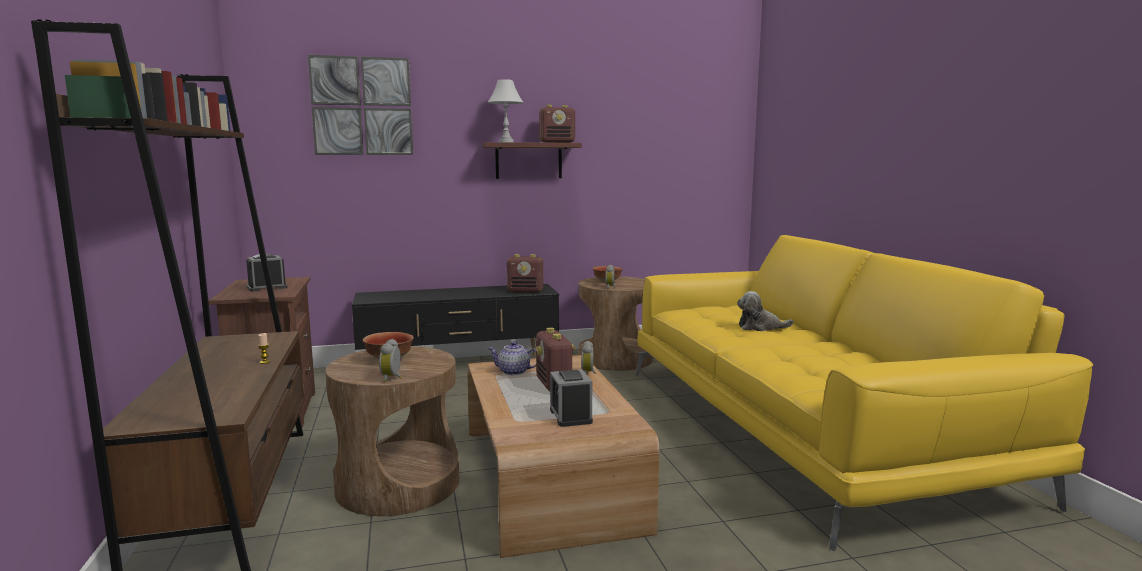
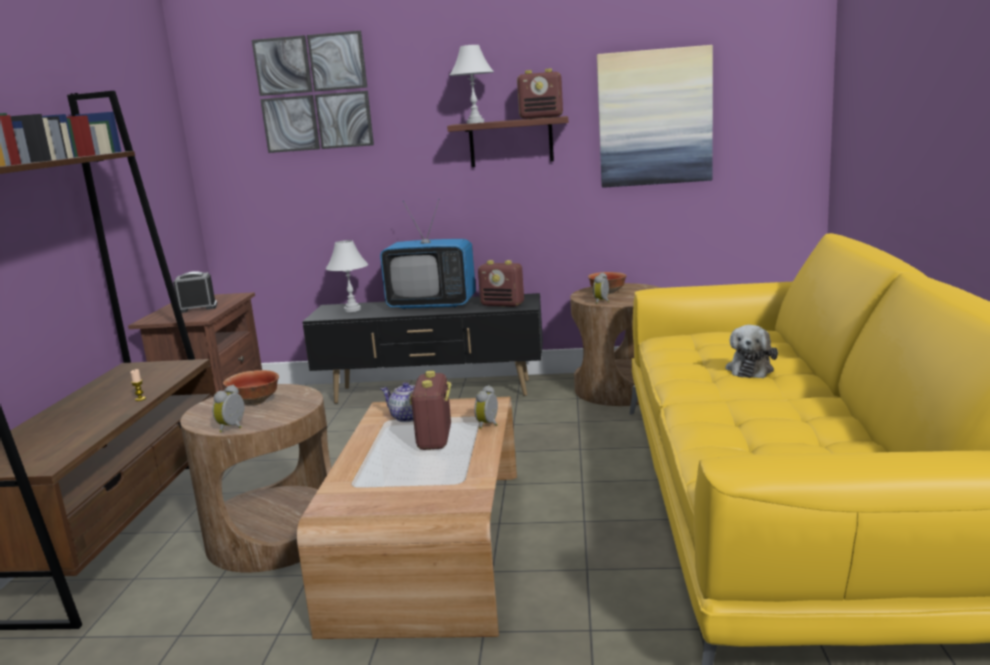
camera: 20 degrees right, 5 degrees up
(392, 295) = (352, 310): none -> white table lamp
(463, 291) = (432, 305): none -> television
(570, 416) = (413, 484): alarm clock -> none
(637, 150) = (654, 118): none -> picture
(760, 327) = (750, 369): plush toy -> plush toy turned 90 degrees counterclockwise

